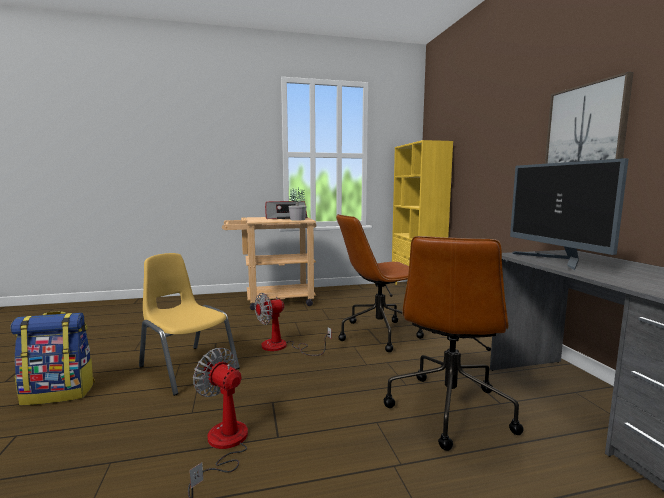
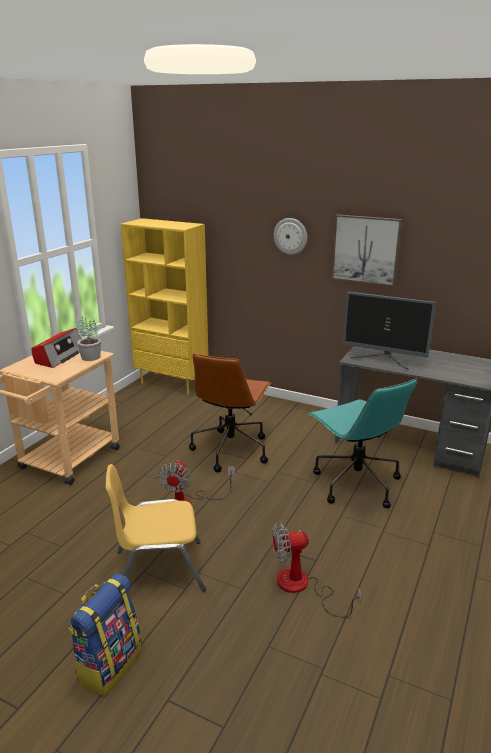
camera: 50 degrees left, 15 degrees up
(449, 408) = (355, 483): brown office chair -> turquoise office chair
(512, 134) = (290, 236): none -> wall clock

